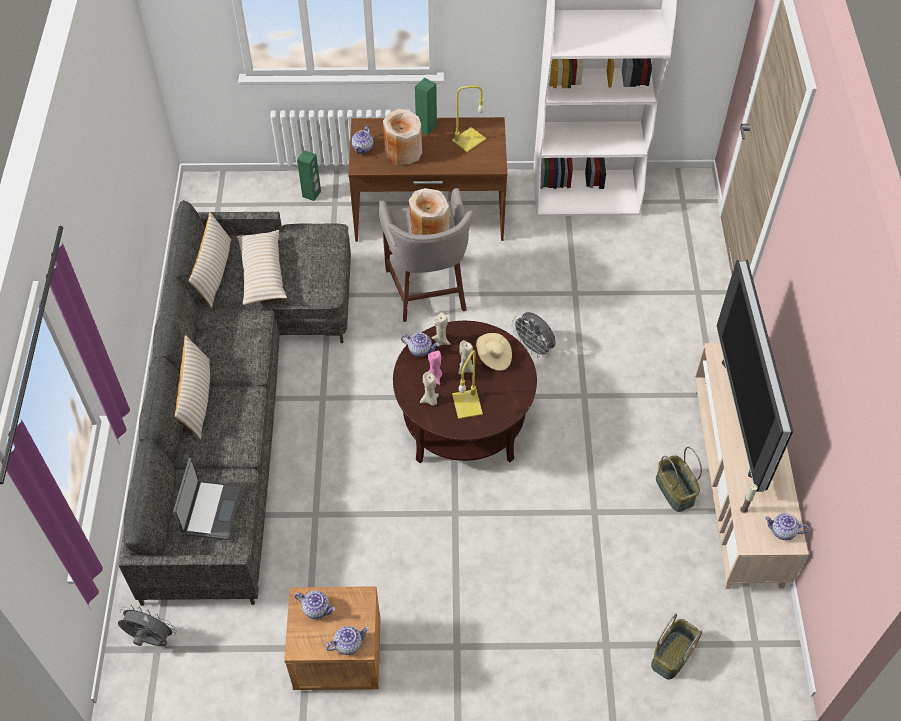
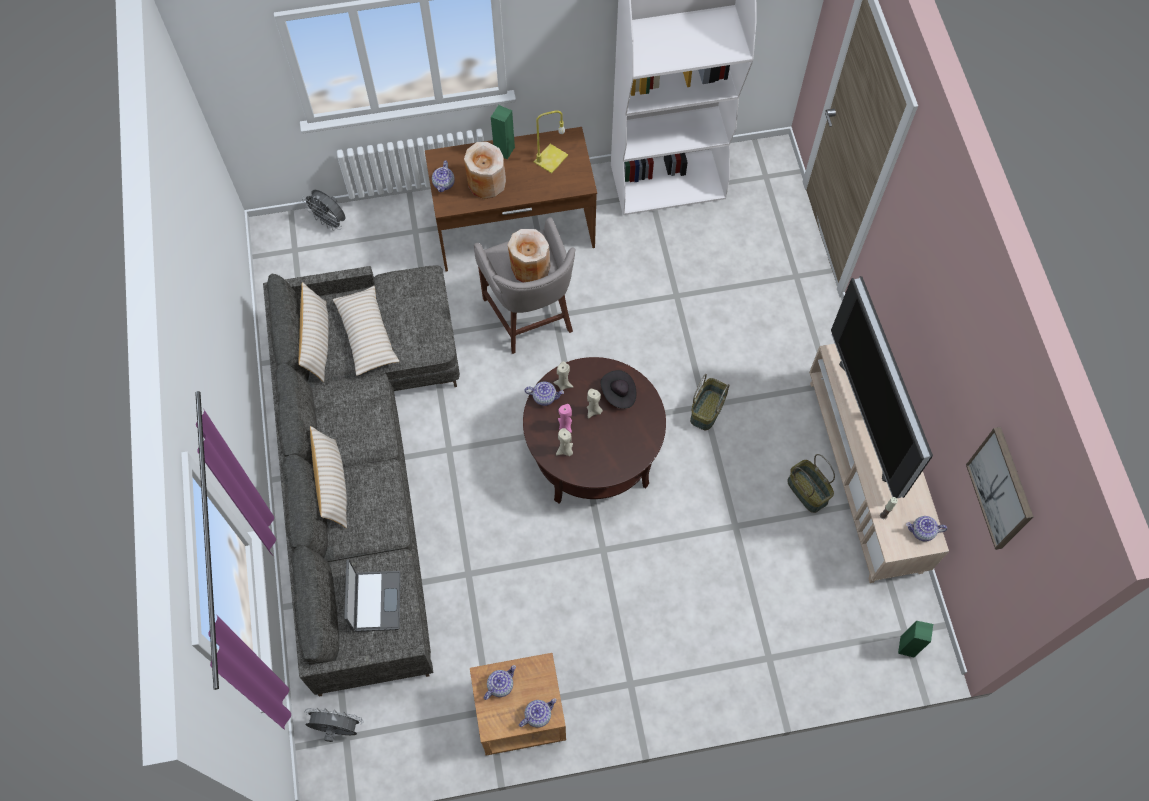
camera: 10 degrees left, 10 degrees up
(312, 194) = (389, 223): green speaker -> green speaker (907, 647)
(317, 608) = (500, 685): teapot -> teapot turned 60 degrees counterclockwise
(466, 403) = (601, 448): yellow table lamp -> none
(494, 357) = (618, 394): beige hat -> black hat
(534, 348) = (647, 362): grey fan -> grey fan (330, 222)
(672, 654) = (831, 656): basket -> basket (706, 409)
(857, 464) = (1001, 488): none -> picture

